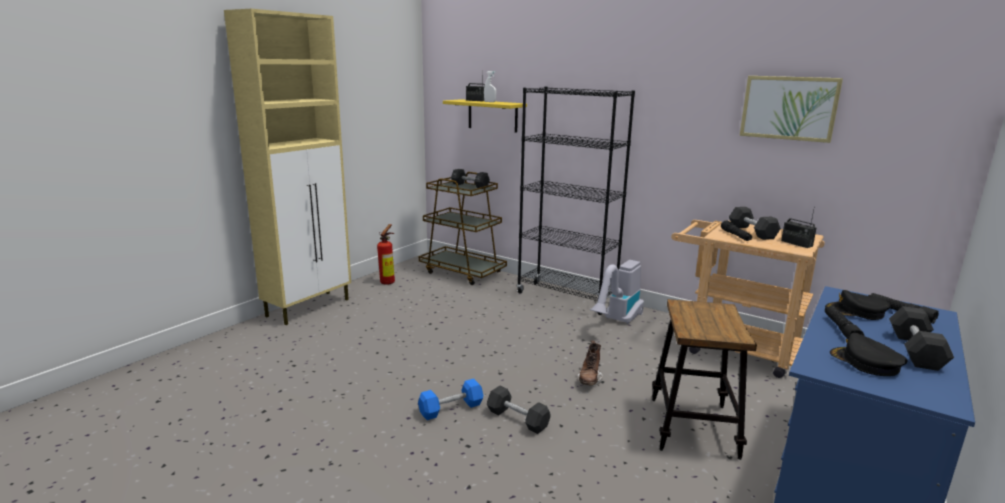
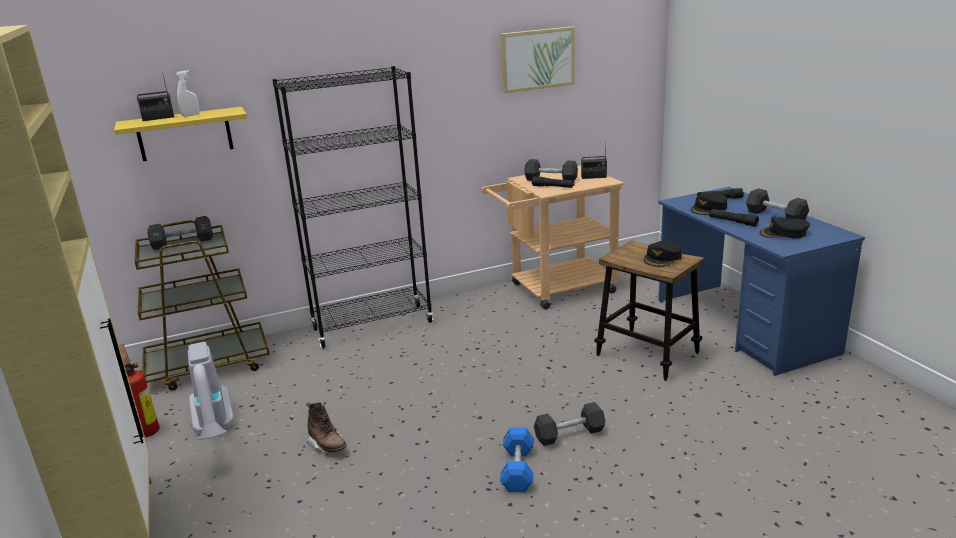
camera: 55 degrees left, 5 degrees up
(589, 380) = (539, 372): brown boot -> brown boot (328, 445)
(617, 321) = (453, 319): vacuum cleaner -> vacuum cleaner (216, 431)
(717, 325) = (662, 258): none -> black cap

